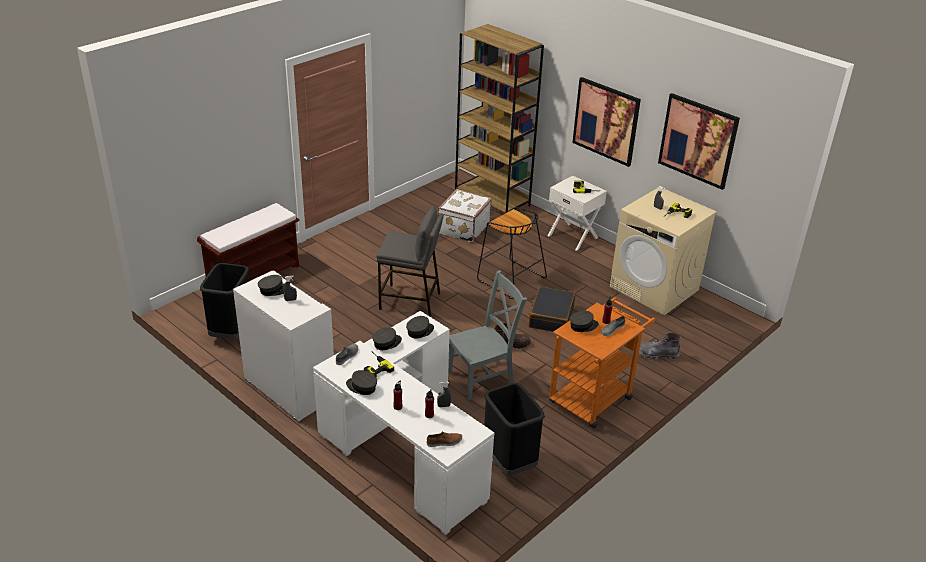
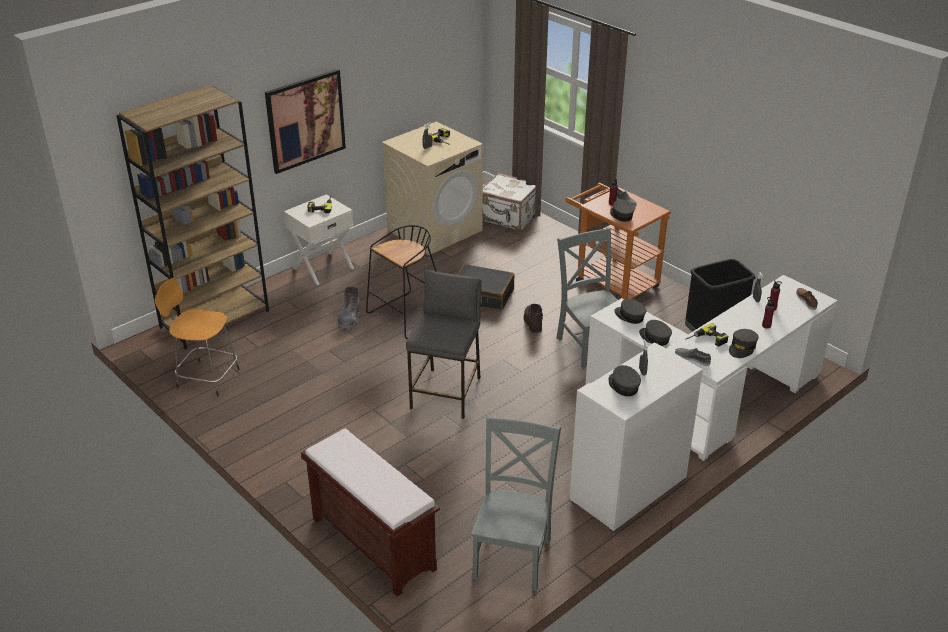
camera: 85 degrees left, 0 degrees up
(232, 332) = (513, 555): black trash can -> grey chair
(423, 203) = (206, 378): none -> orange stool
(462, 229) = (284, 346): white suitcase -> white suitcase (508, 217)
(658, 355) = (545, 241): grey boot -> grey boot (349, 319)
(698, 140) = (401, 69): picture -> none

